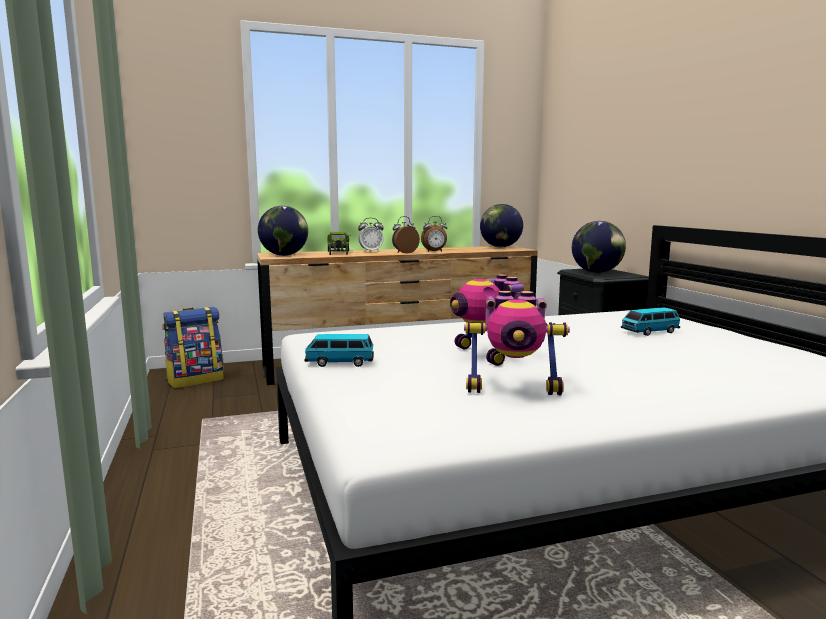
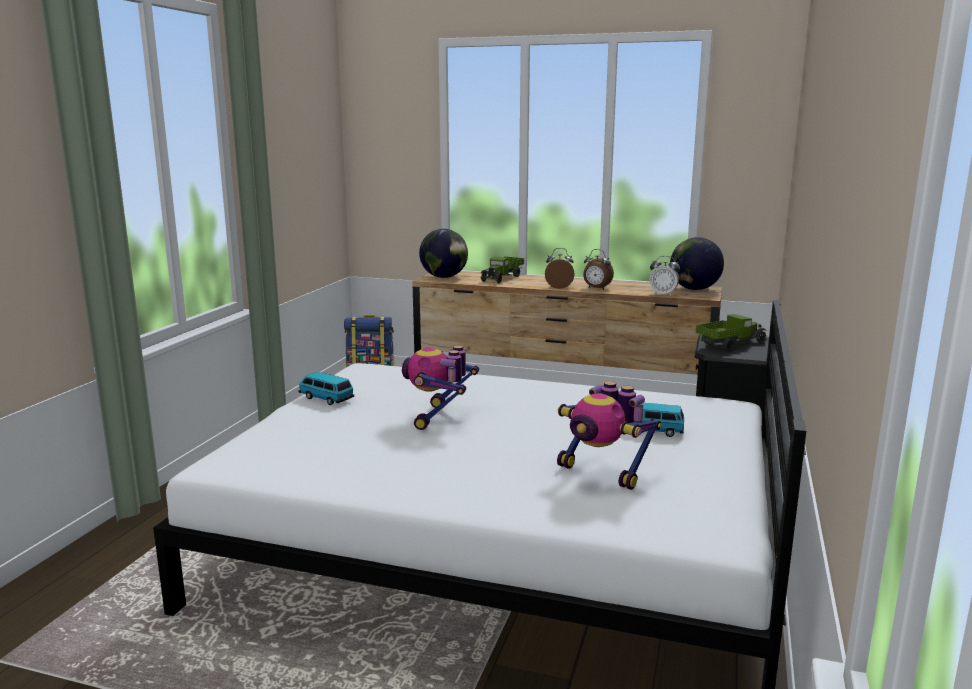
camera: 35 degrees right, 5 degrees up
(371, 251) = (534, 280): alarm clock -> alarm clock (663, 294)
(513, 389) = (379, 452): toy robot -> toy robot (602, 472)
(596, 272) = (730, 344): globe -> toy truck

